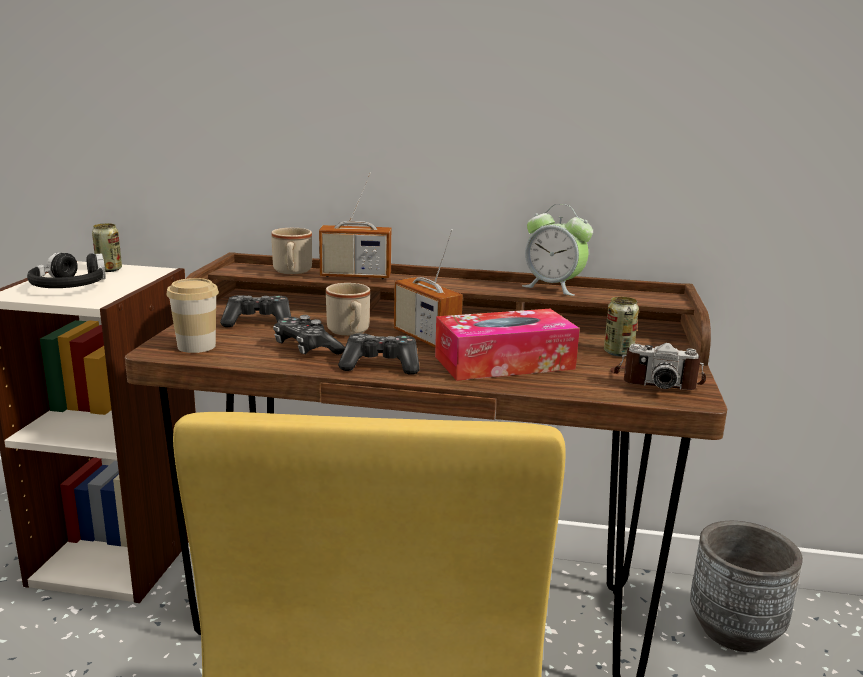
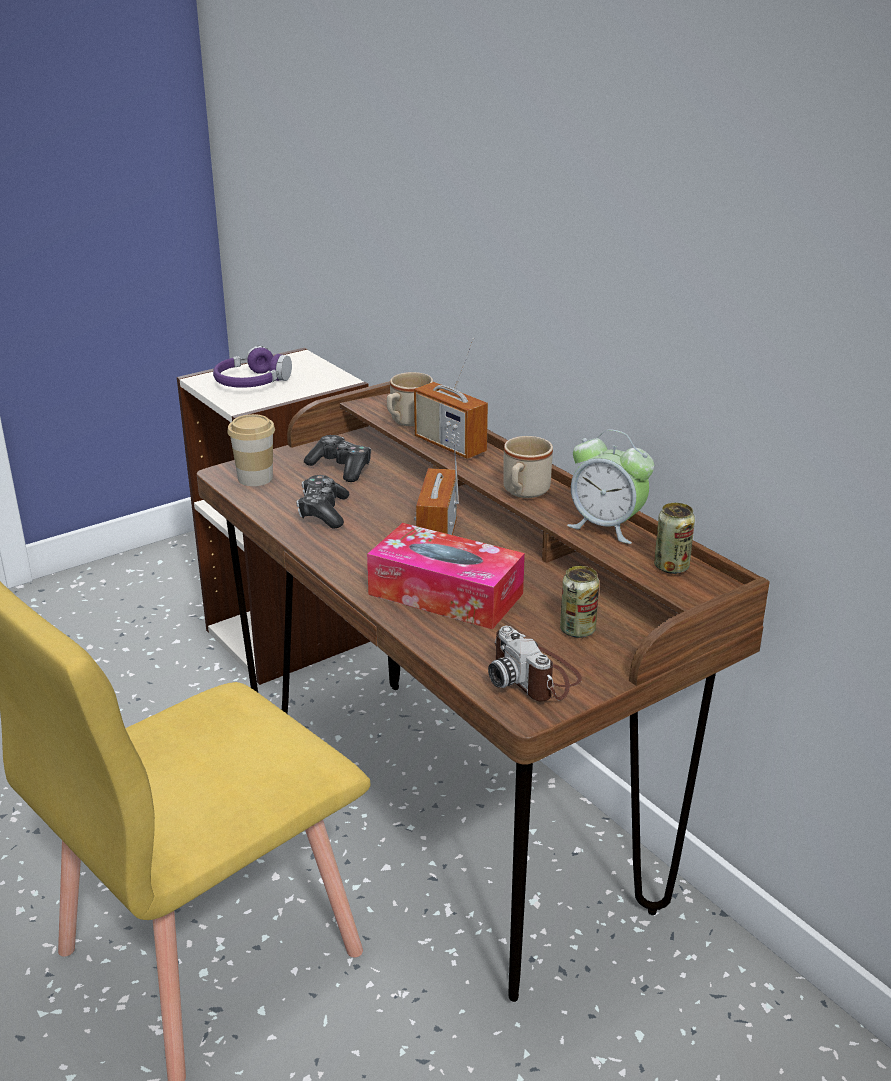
camera: 45 degrees right, 10 degrees up
(70, 286) = (252, 382): black headphones -> purple headphones
(109, 269) = (310, 368): can -> can (671, 567)
(350, 332) = (389, 506): beige mug -> beige mug (523, 492)
(381, 366) = (343, 554): game controller -> none
(553, 287) = (606, 527): alarm clock -> alarm clock turned 45 degrees counterclockwise
(734, 629) = (725, 1025): grey planter -> none

